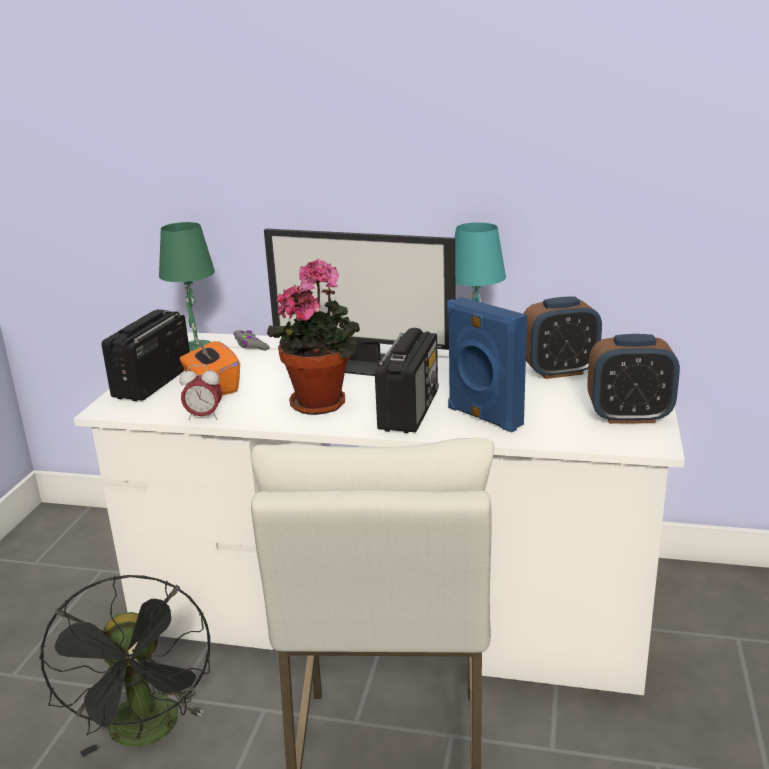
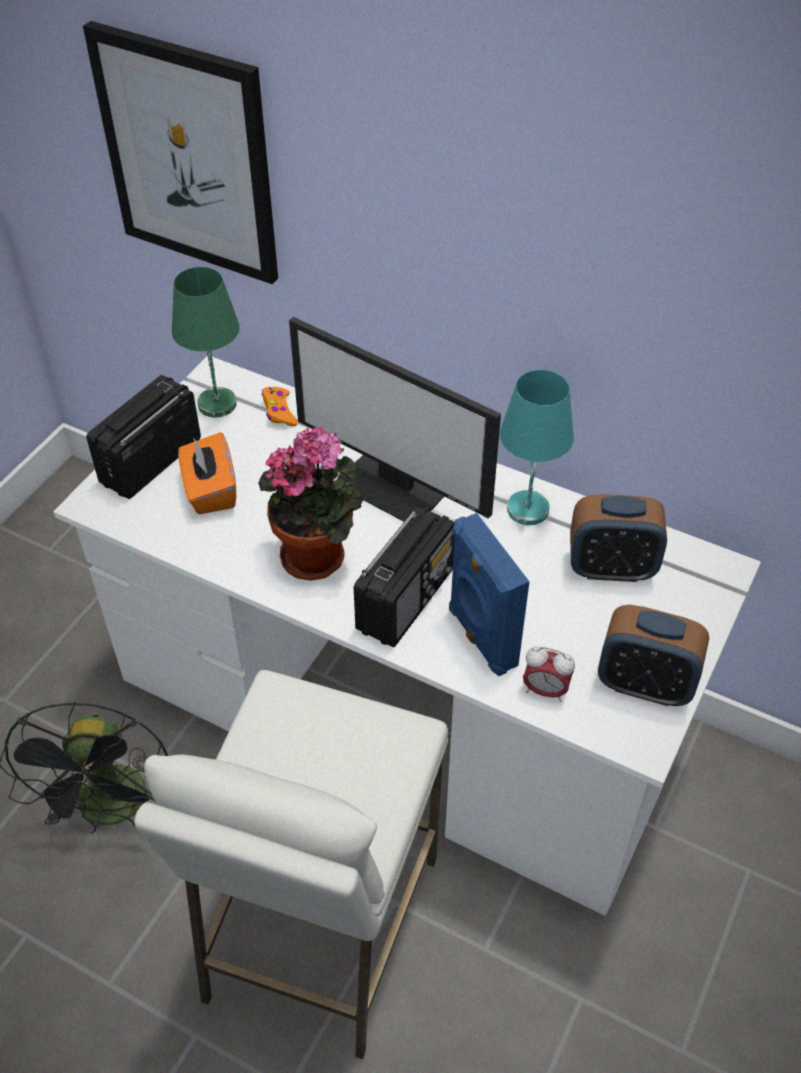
camera: 15 degrees right, 25 degrees up
(160, 148) = (189, 155): none -> picture
(204, 417) = (185, 548): alarm clock -> alarm clock (545, 690)
(250, 346) = (279, 411): grey game controller -> orange game controller

